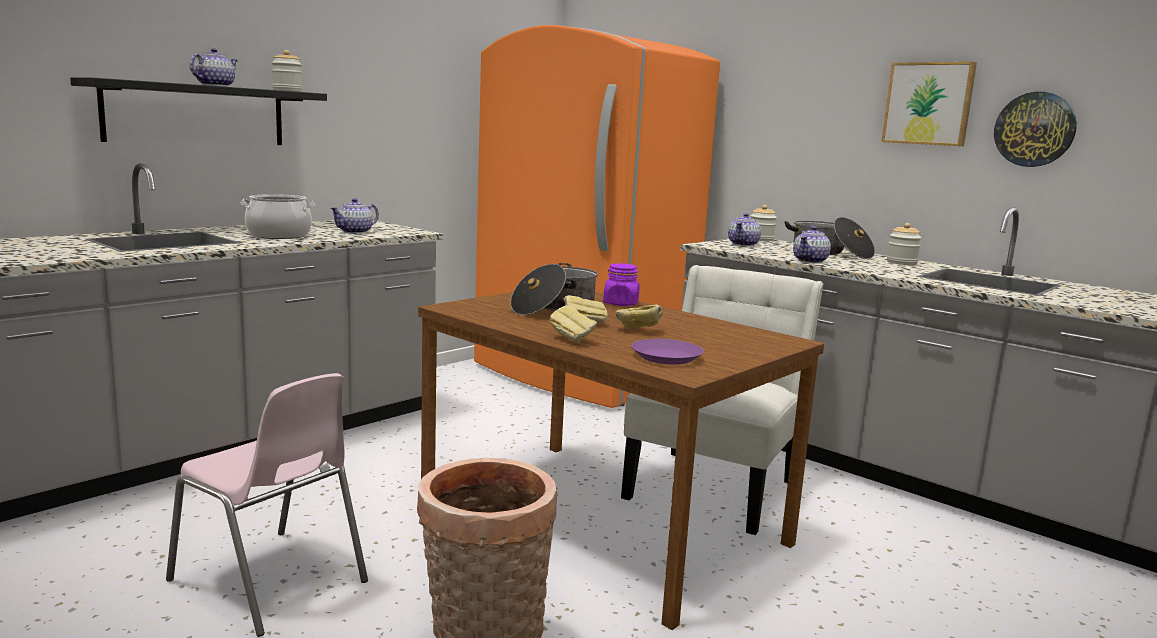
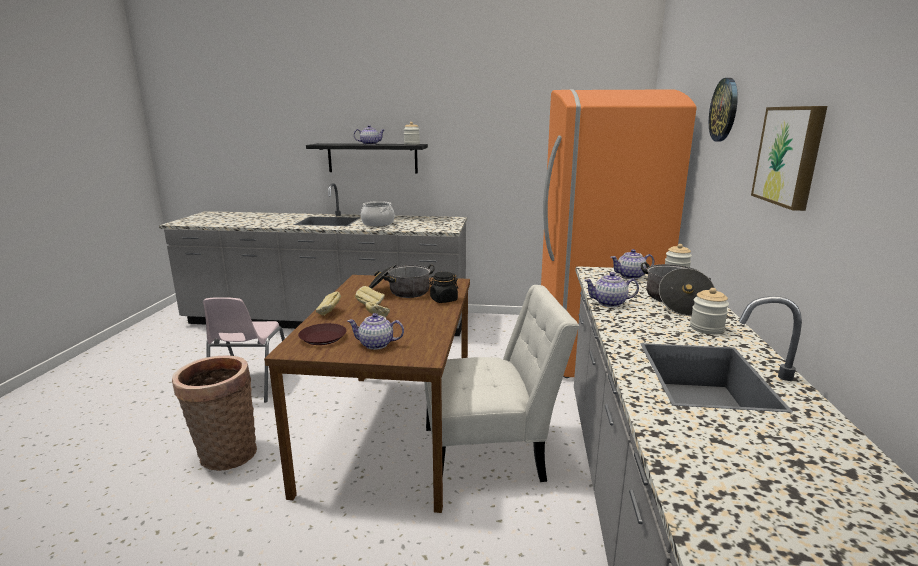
camera: 55 degrees right, 5 degrees up
(355, 232) = (419, 226): teapot -> teapot (376, 344)
(621, 303) = (443, 300): purple jar -> black jar
(666, 357) = (323, 338): purple plate -> brown plate
(1034, 129) = (857, 199): wall clock -> wall clock (724, 110)

